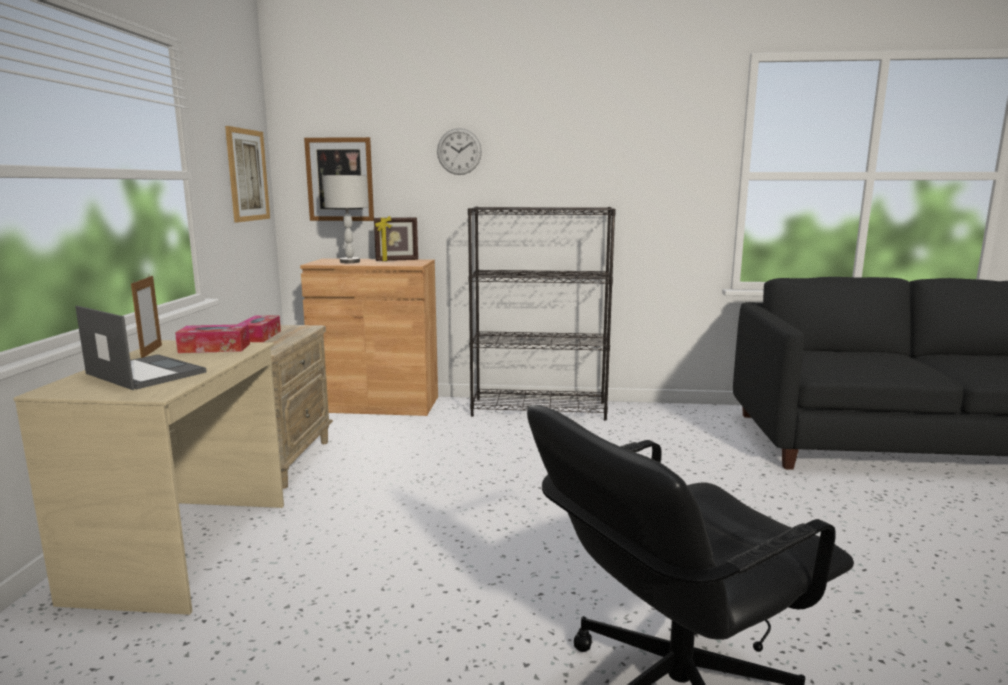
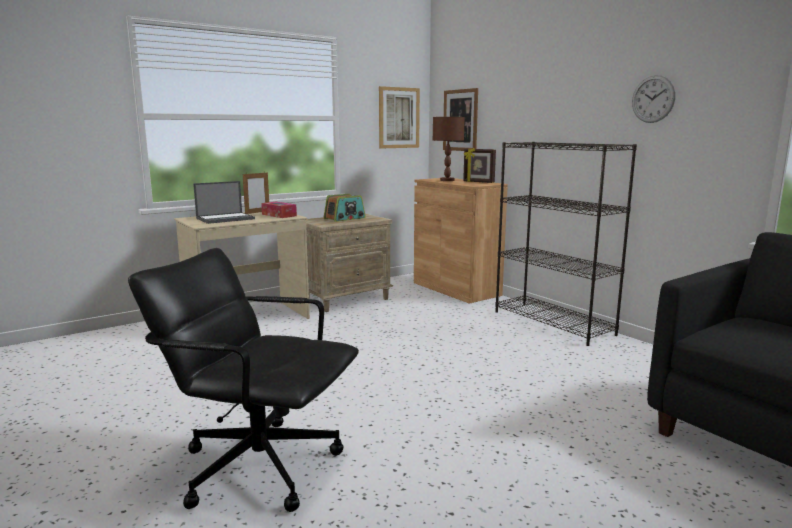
camera: 50 degrees right, 0 degrees up
(144, 373) = (226, 218): laptop -> laptop turned 60 degrees clockwise
(259, 336) = (345, 218): tissue box -> radio
(349, 262) = (447, 180): grey table lamp -> brown table lamp
(459, 151) = (529, 96): wall clock -> wall clock (653, 99)

